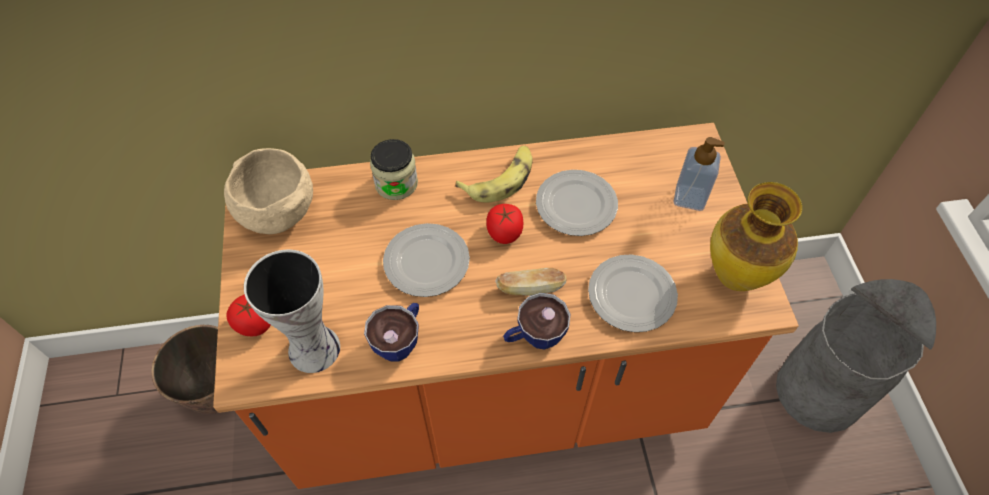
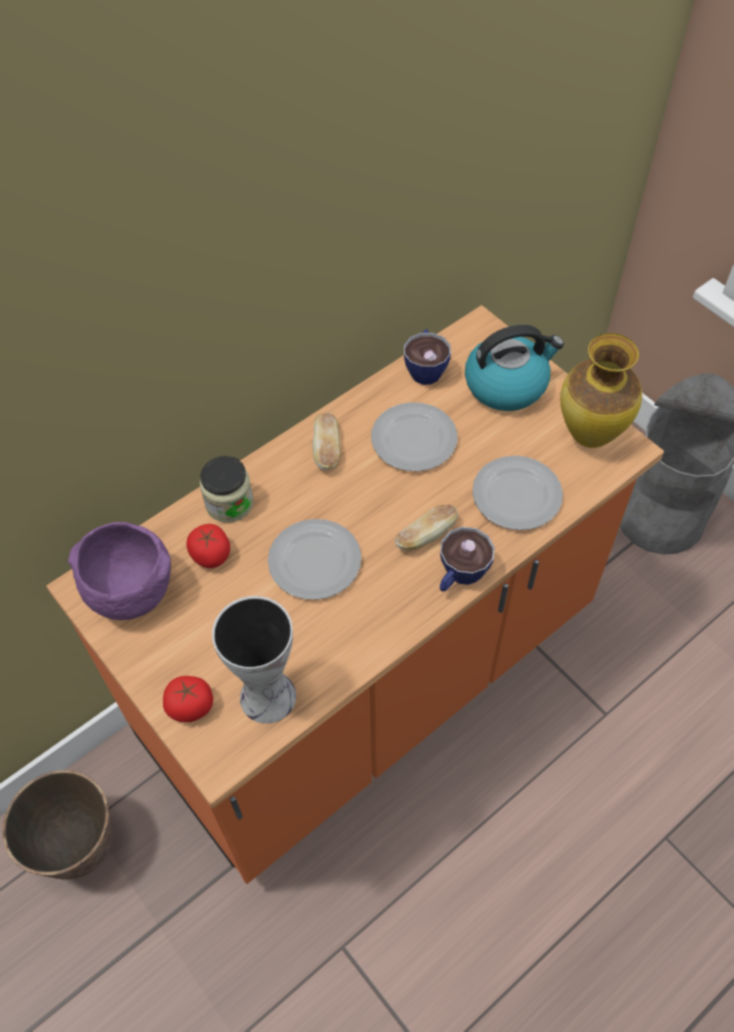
camera: 30 degrees left, 0 degrees up
(276, 213) = (128, 592): beige bowl -> purple bowl
(400, 340) = (343, 644): cup -> cup (425, 368)
(500, 179) = (327, 449): banana -> bread
(504, 232) = (367, 497): tomato -> tomato (211, 555)
(689, 197) = (507, 384): soap dispenser -> kettle

